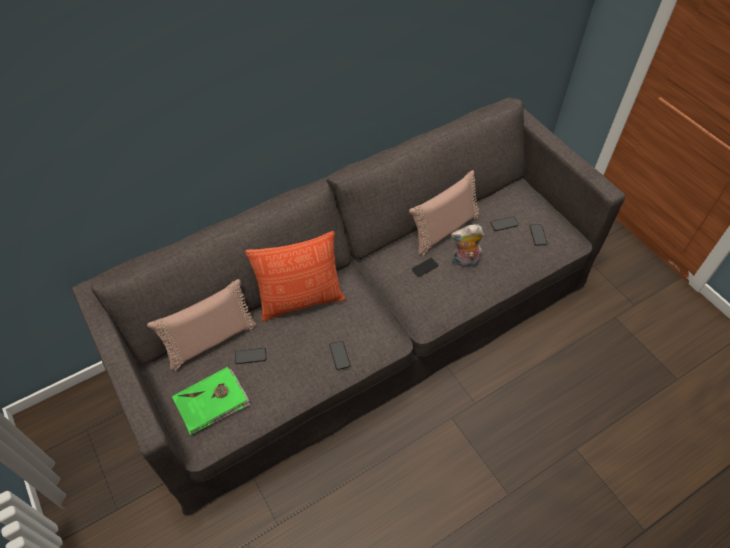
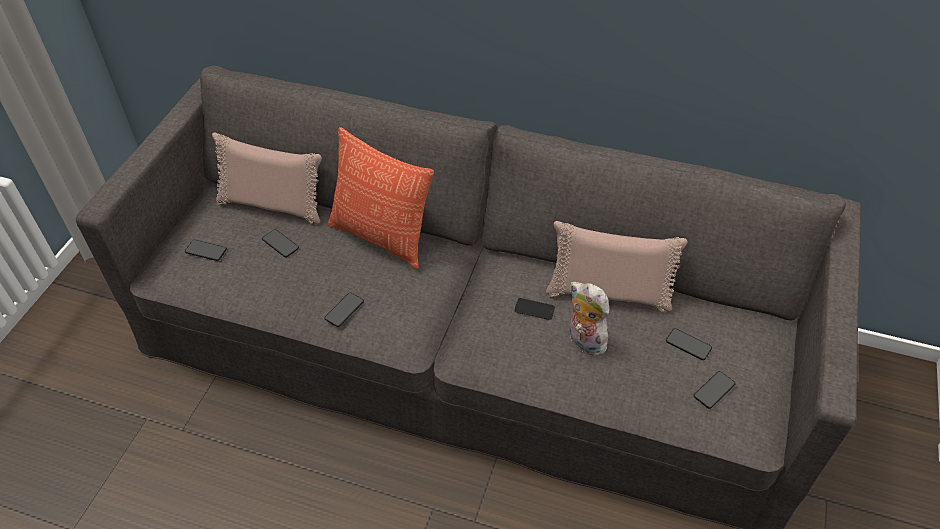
camera: 50 degrees right, 5 degrees down
(212, 402) = (206, 251): green book -> phone

